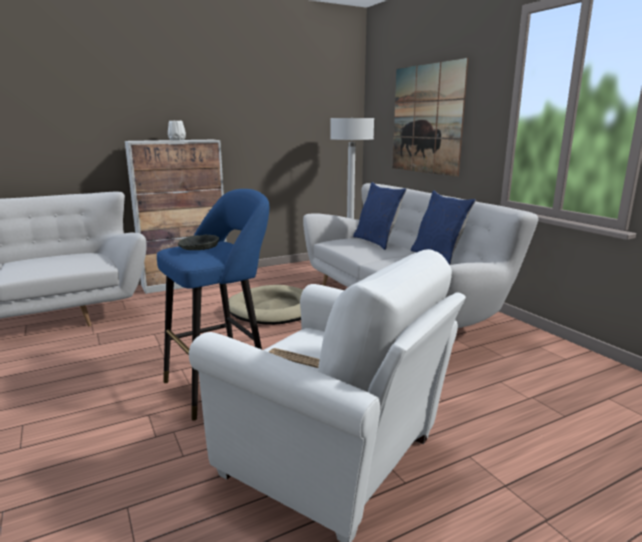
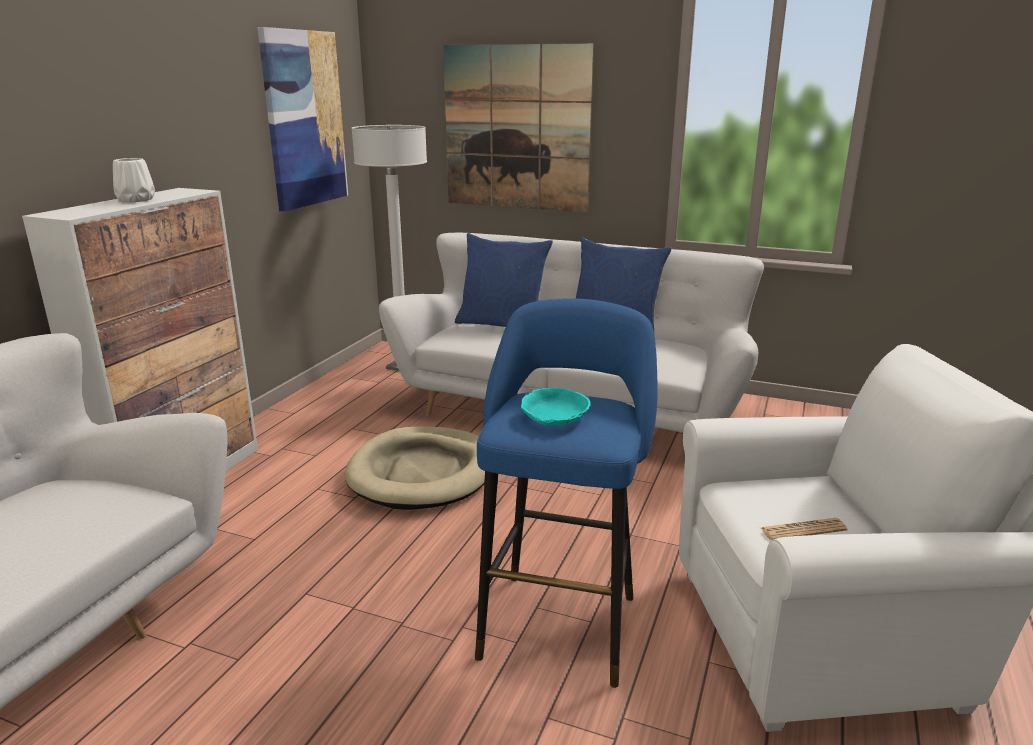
camera: 40 degrees left, 5 degrees up
(198, 248) = (554, 416): grey bowl -> turquoise bowl
(310, 113) = (304, 119): none -> picture

